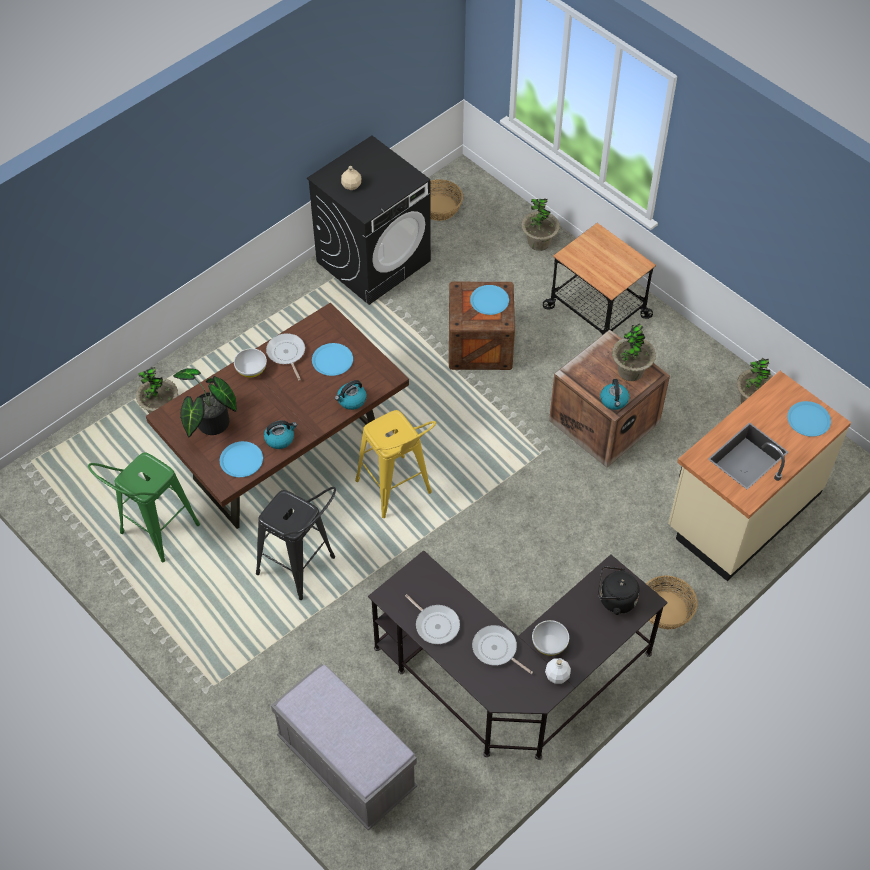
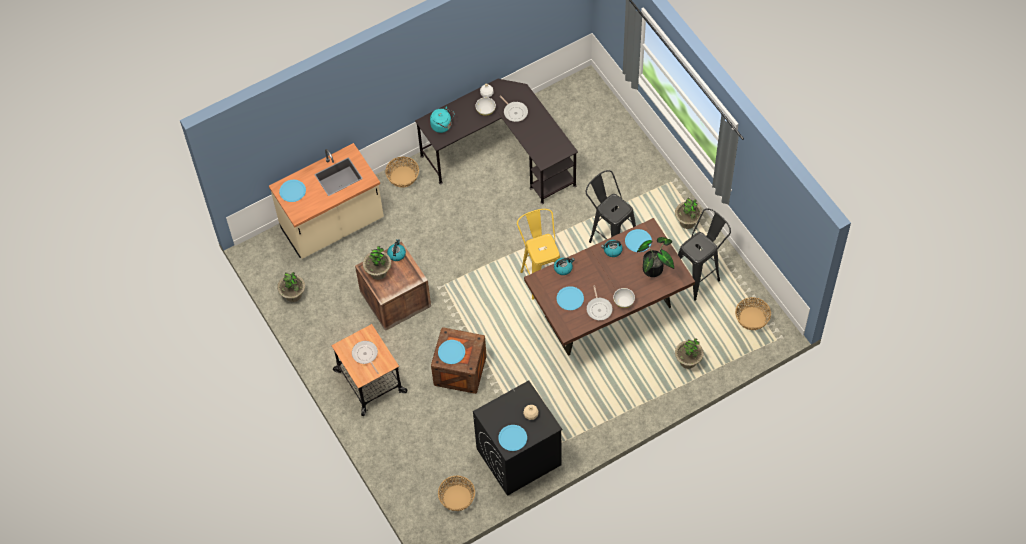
camera: 165 degrees left, 5 degrees up
(68, 484) = (752, 319): none -> basket
(154, 534) = (698, 275): green stool -> black stool
(346, 764) = (603, 130): grey bench -> none
(369, 158) = (512, 438): none -> blue plate
(435, 624) = (544, 130): frying pan -> frying pan (365, 355)
(539, 242) = (391, 450): potted plant -> potted plant (687, 222)
(615, 600) = (442, 126): black kettle -> turquoise kettle

